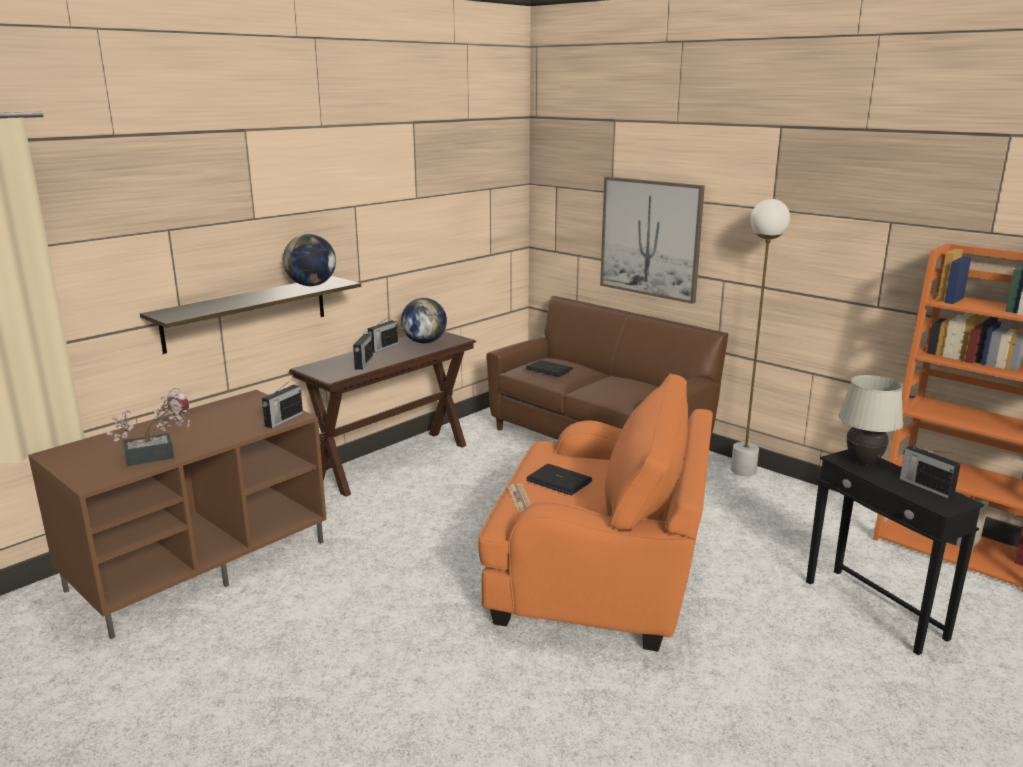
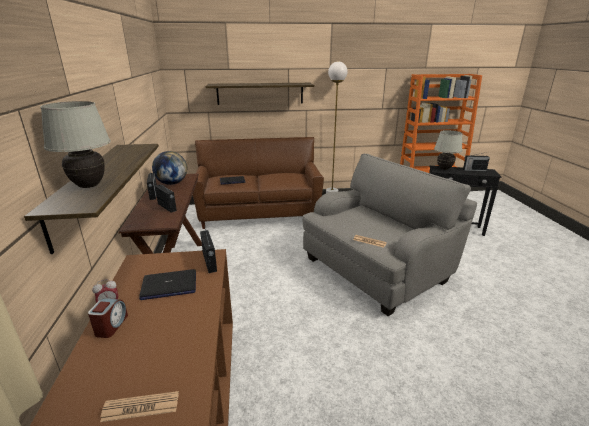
camera: 50 degrees left, 5 degrees up
(86, 468) = (141, 407): none -> newspaper
(156, 426) = (111, 326): none -> alarm clock
(156, 455) = (182, 345): potted plant -> none
(212, 305) = (89, 186): none -> white table lamp
(311, 285) = (126, 152): globe -> none
(558, 481) = (361, 226): laptop -> laptop (169, 285)
(600, 578) = (377, 268): orange armchair -> grey armchair
(650, 238) = (260, 93): picture -> shelf

